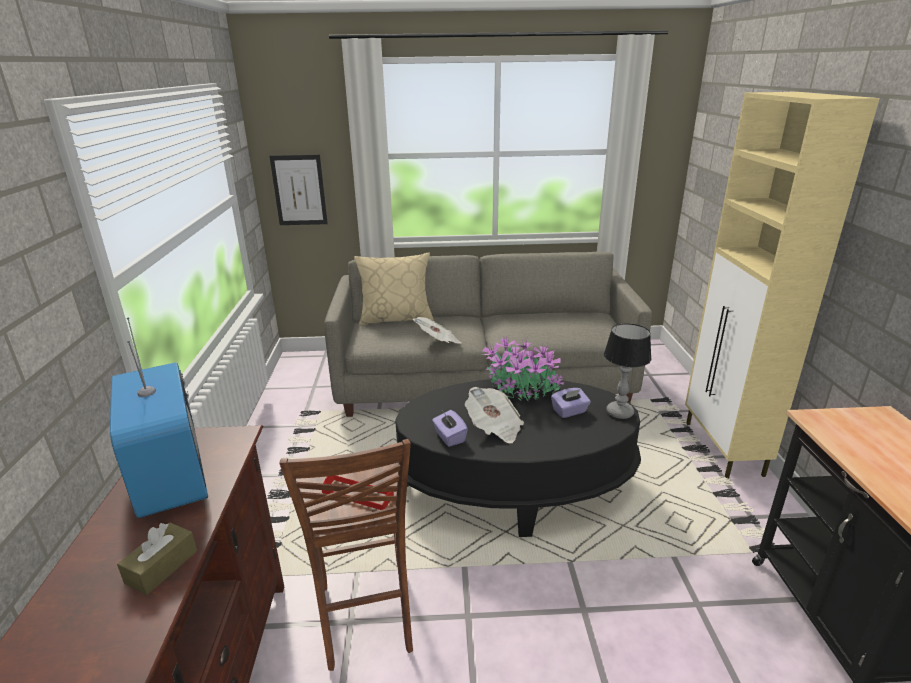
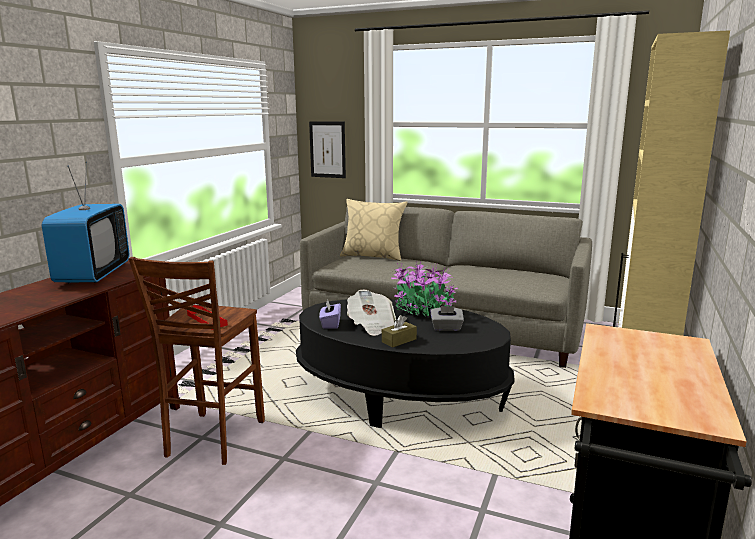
camera: 25 degrees right, 10 degrees down
(162, 566) = (41, 302): brown tissue box -> brown tissue box (399, 340)
(438, 342) = (388, 272): newspaper -> none
(569, 411) = (446, 328): purple tissue box -> grey tissue box
(620, 413) = (491, 337): table lamp -> none

